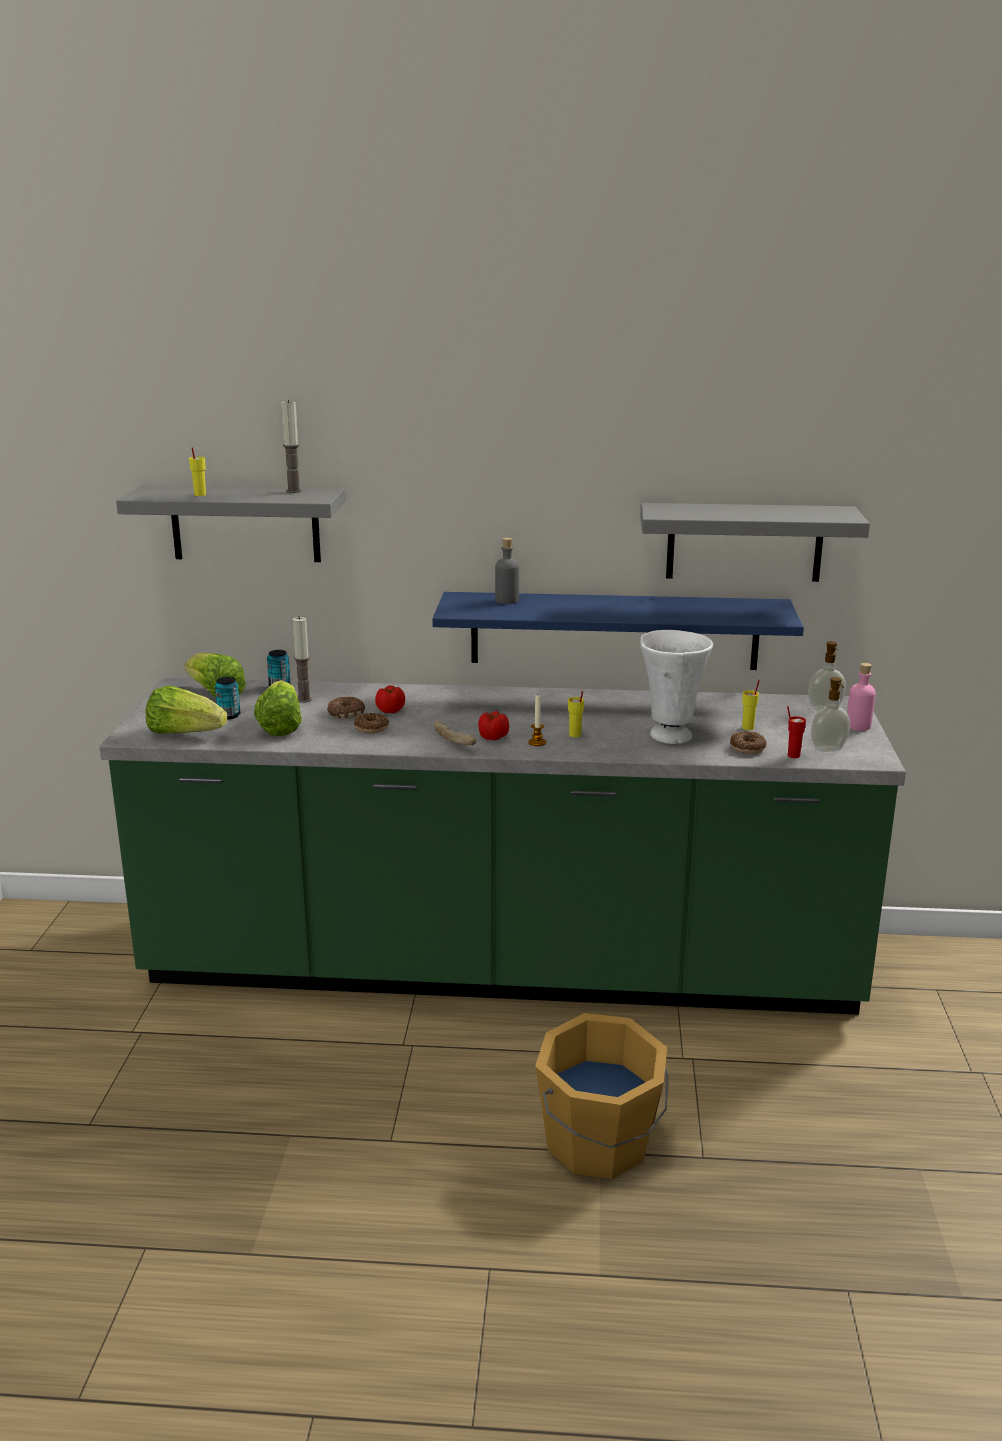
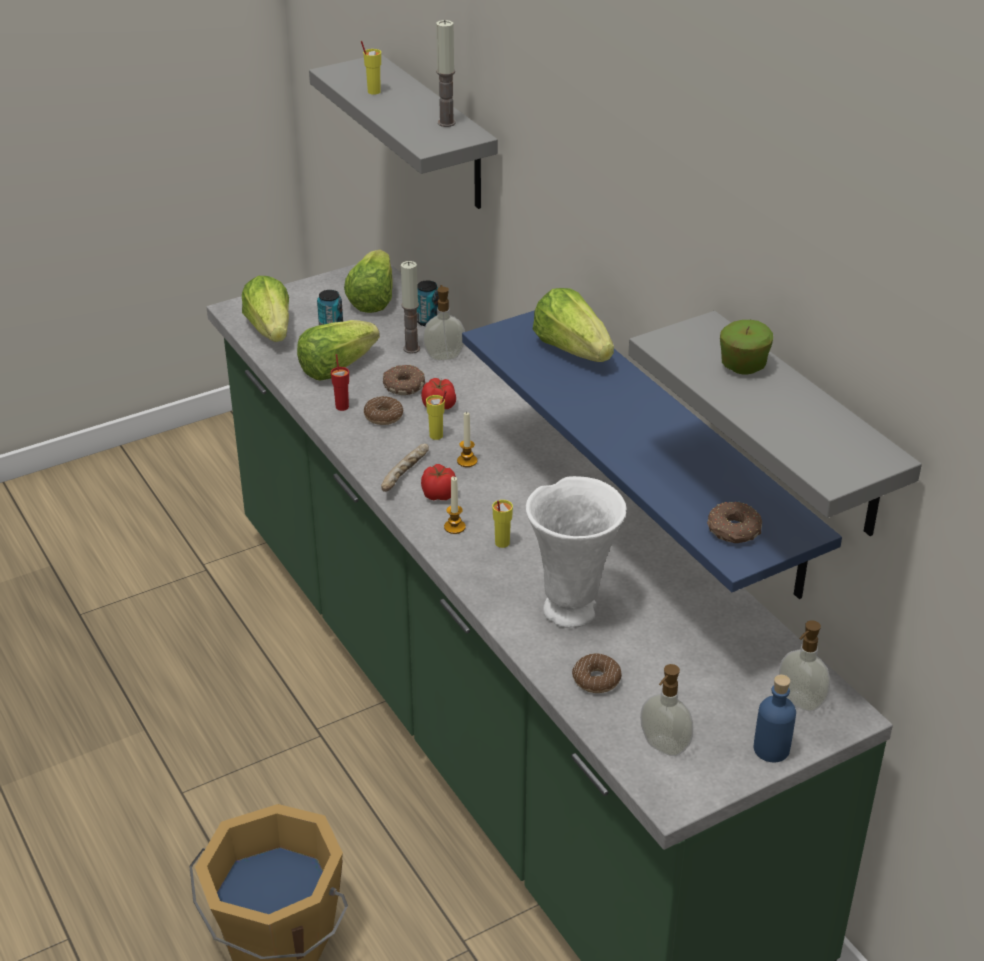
camera: 55 degrees right, 15 degrees up
(333, 694) = (444, 356): none -> soap dispenser
(469, 720) = (467, 461): none -> candle
(507, 600) = (572, 350): grey bottle -> lettuce
(713, 509) = (743, 366): none -> apple
(748, 727) = (662, 659): yellow cup -> yellow cup (436, 436)
(755, 615) = (733, 530): none -> donut
(793, 755) = (613, 723): red cup -> red cup (342, 406)
(858, 726) = (771, 749): pink bottle -> blue bottle

